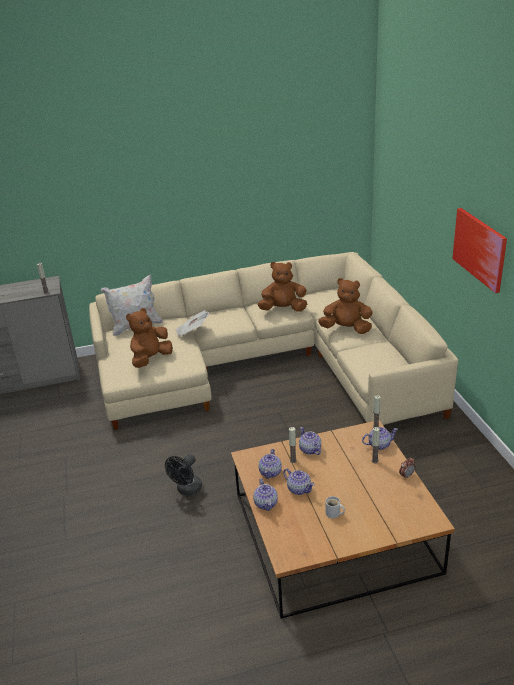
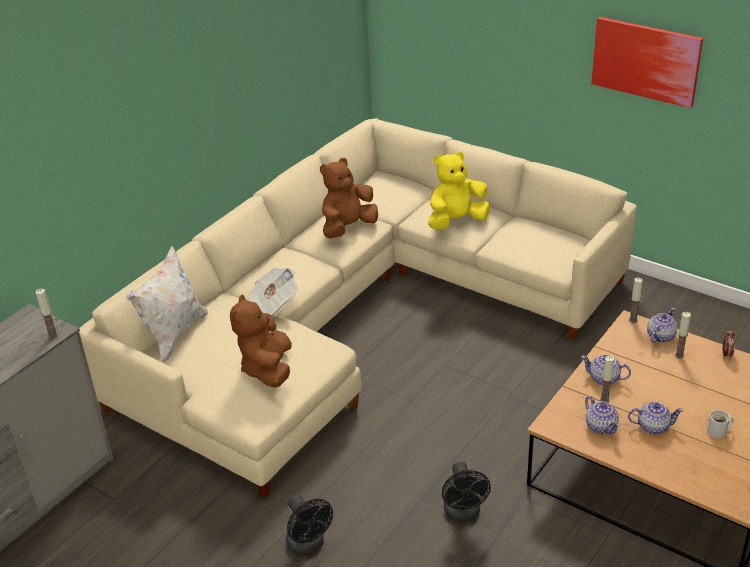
camera: 40 degrees left, 5 degrees up
(102, 462) = (308, 546): none -> black fan
(266, 504) = (645, 462): teapot -> none
(346, 329) = (456, 221): brown plush toy -> yellow plush toy

